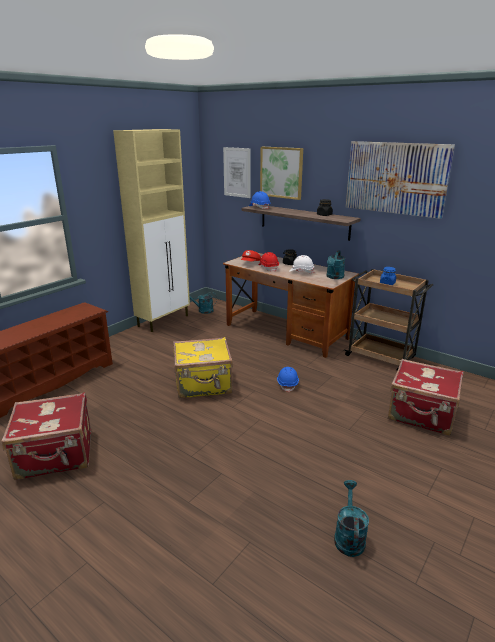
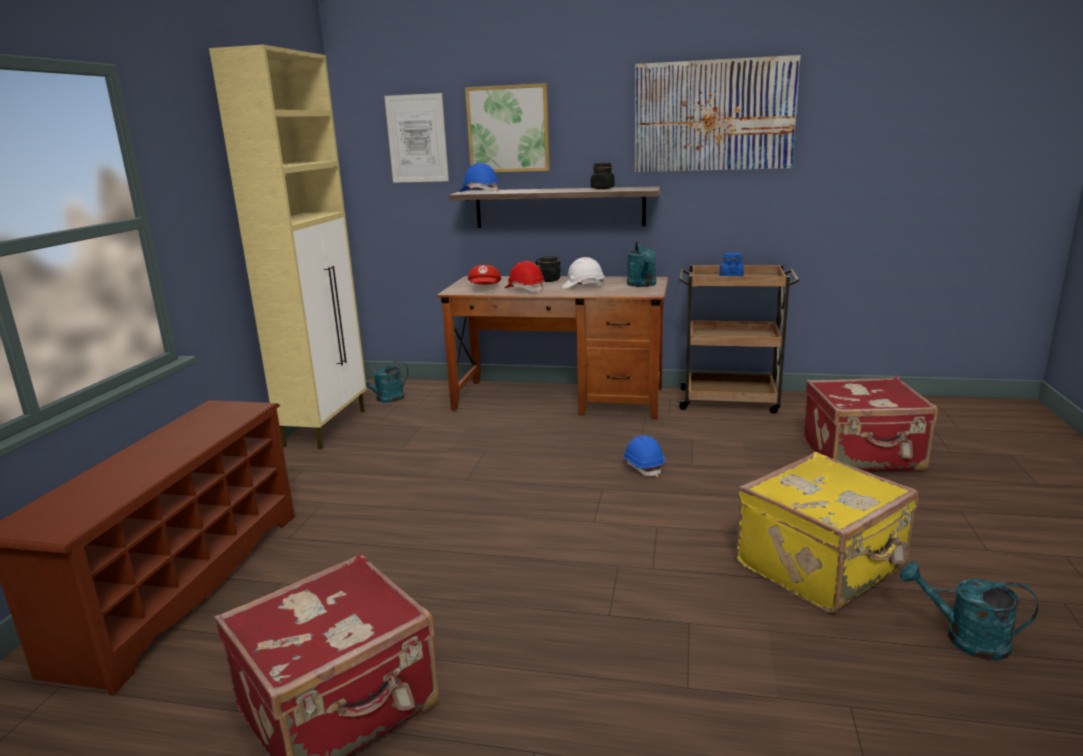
camera: 25 degrees left, 5 degrees down
(203, 384) = (508, 503): yellow suitcase -> yellow suitcase (822, 567)
(348, 536) = (965, 639): turquoise watering can -> turquoise watering can turned 45 degrees counterclockwise

